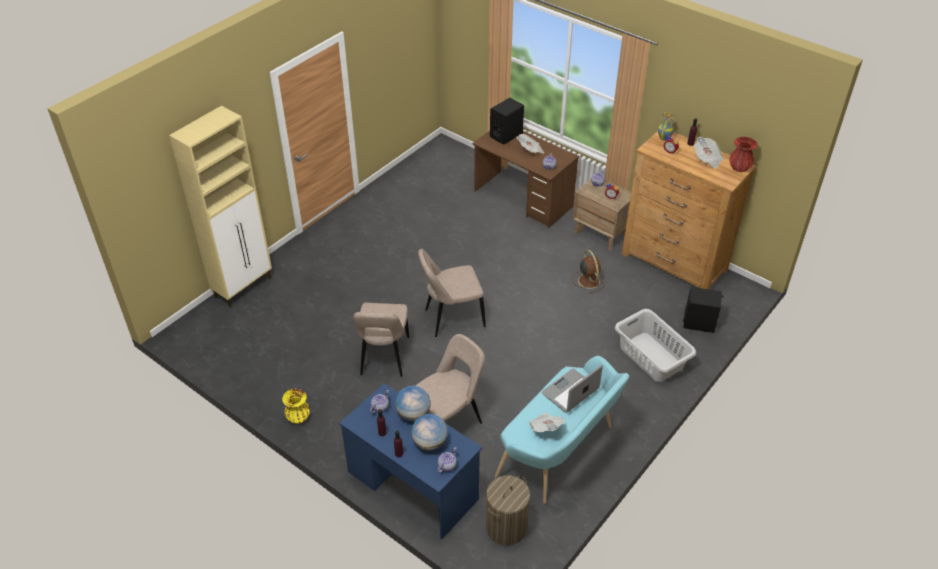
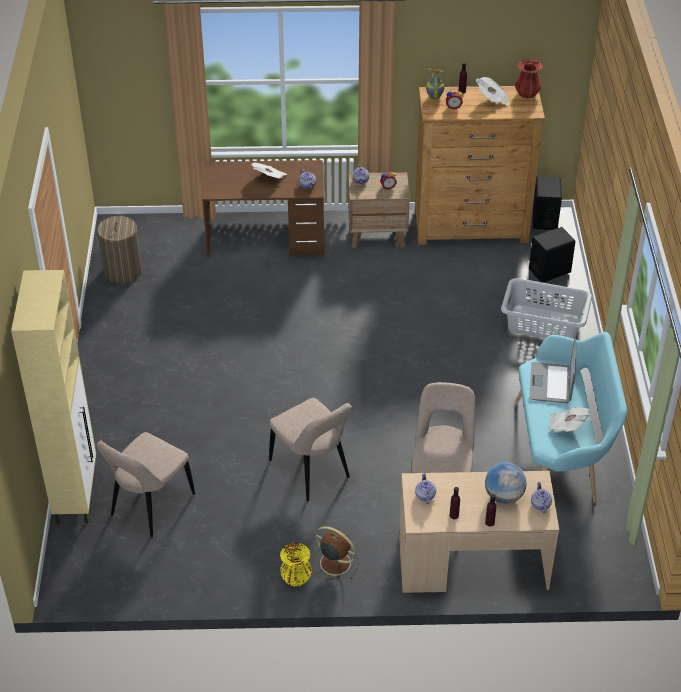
camera: 40 degrees left, 0 degrees up
(412, 485) = (472, 564): blue desk -> beige desk
(413, 414) = (461, 482): globe -> none
(451, 318) = (332, 395): beige chair -> beige chair (150, 507)
(506, 135) = (227, 174): black speaker -> black speaker (544, 219)
(506, 527) = (587, 542): laundry basket -> laundry basket (122, 271)
(588, 280) = (416, 286): brown fan -> brown fan (334, 562)

